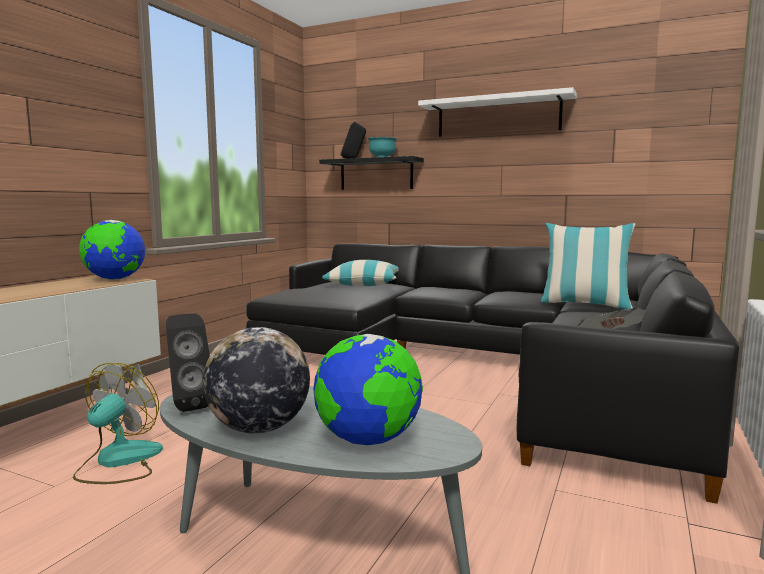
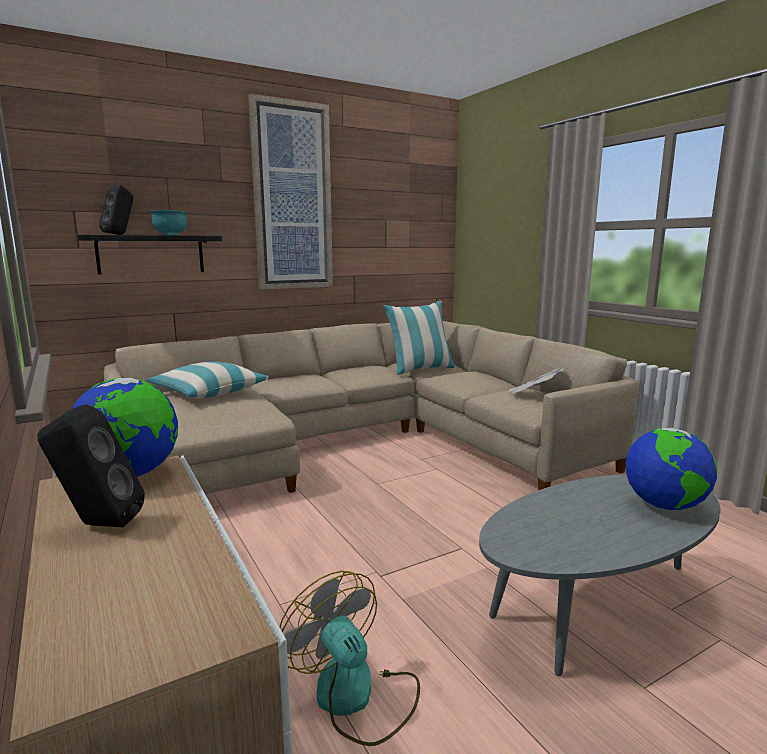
camera: 55 degrees left, 5 degrees up
(188, 405) = (540, 556): black speaker -> black speaker (97, 524)
(259, 429) = (623, 536): globe -> none
(481, 367) = (359, 443): black sofa -> beige sofa
(498, 116) = (292, 198): white shelf -> picture

